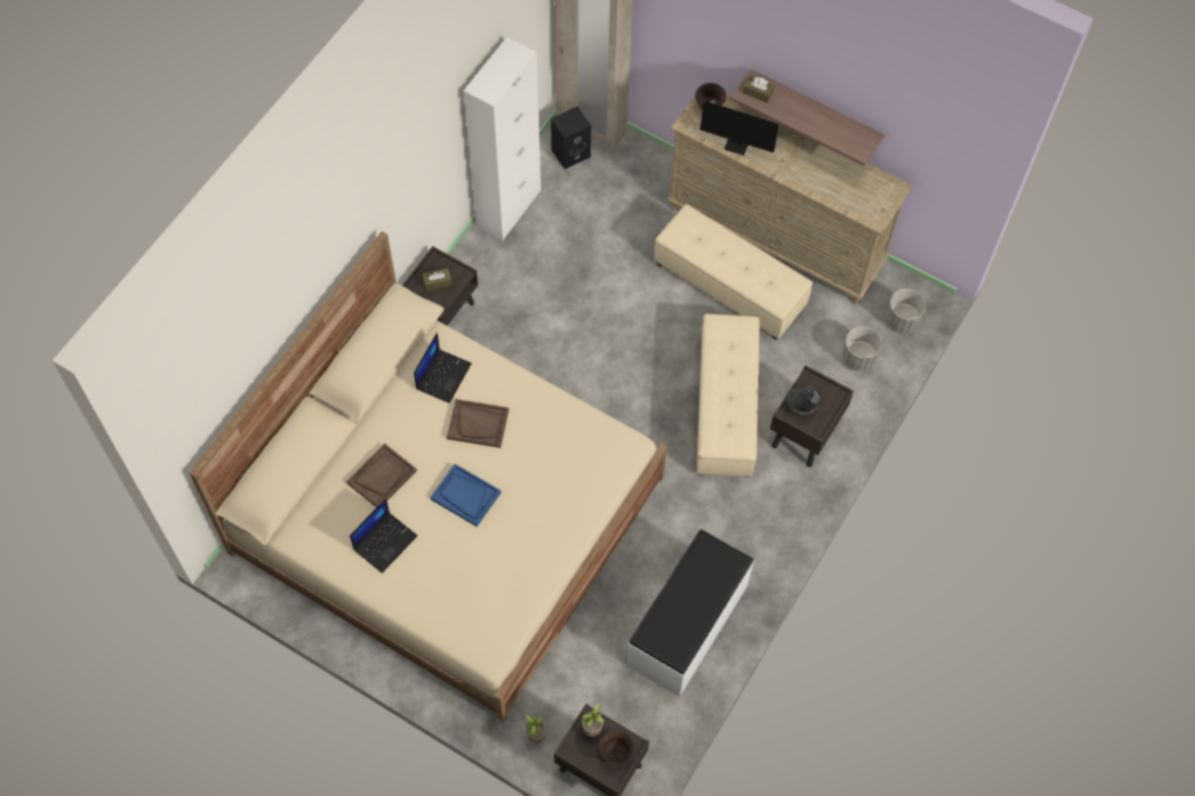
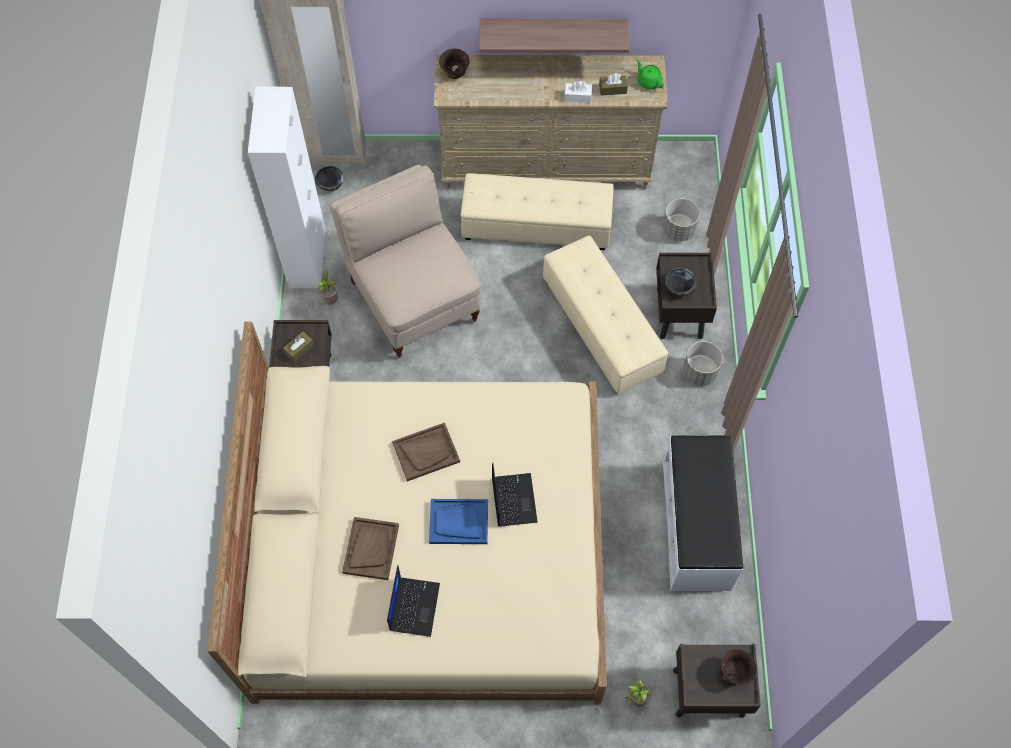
camera: 30 degrees left, 0 degrees up
(443, 375) = (365, 426): laptop -> laptop (513, 499)
(571, 152) = (330, 184): black speaker -> black bowl
(576, 293) = (413, 299): none -> beige chair
(593, 729) = (700, 663): potted plant -> potted plant (331, 300)
(740, 146) = (503, 92): monitor -> none
(758, 93) = (500, 35): brown tissue box -> brown tissue box (612, 89)
(805, 183) = (577, 96): none -> white tissue box
(880, 202) = (648, 81): none -> green teapot
(902, 320) = (691, 182): grey planter -> grey planter (700, 372)

